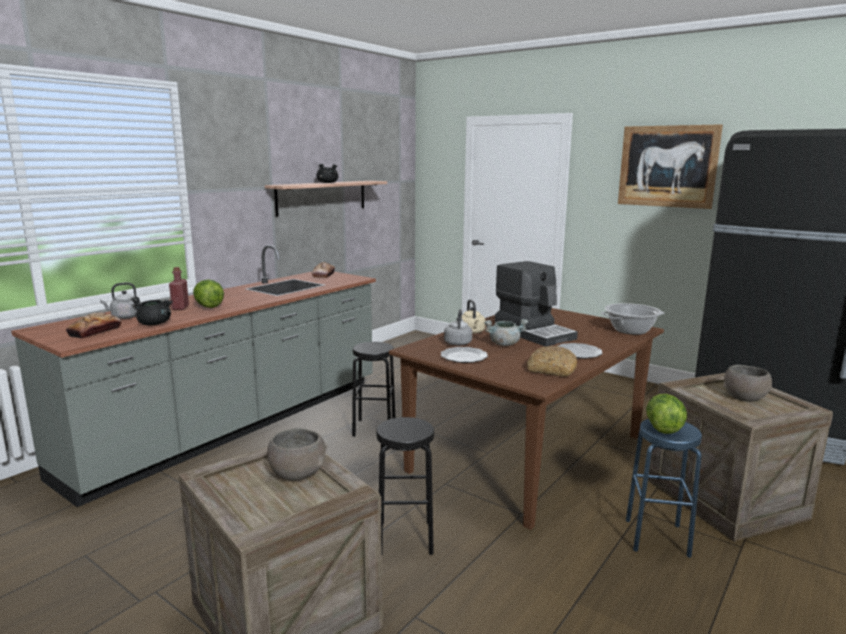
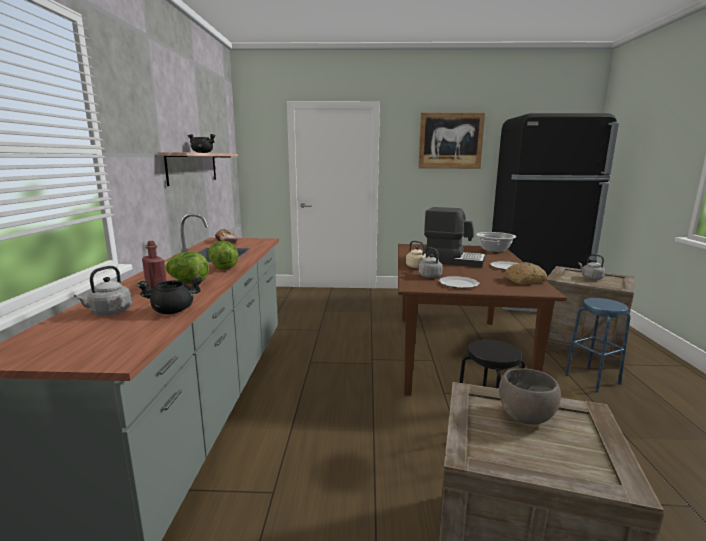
camera: 35 degrees left, 0 degrees up
(95, 332) = (112, 337): bread -> none
(374, 428) = (331, 369): black stool -> none
(504, 344) = (456, 270): grey cooking pot -> none
(663, 428) = (601, 304): lettuce -> lettuce (224, 268)
(744, 397) = (590, 278): grey bowl -> grey kettle

